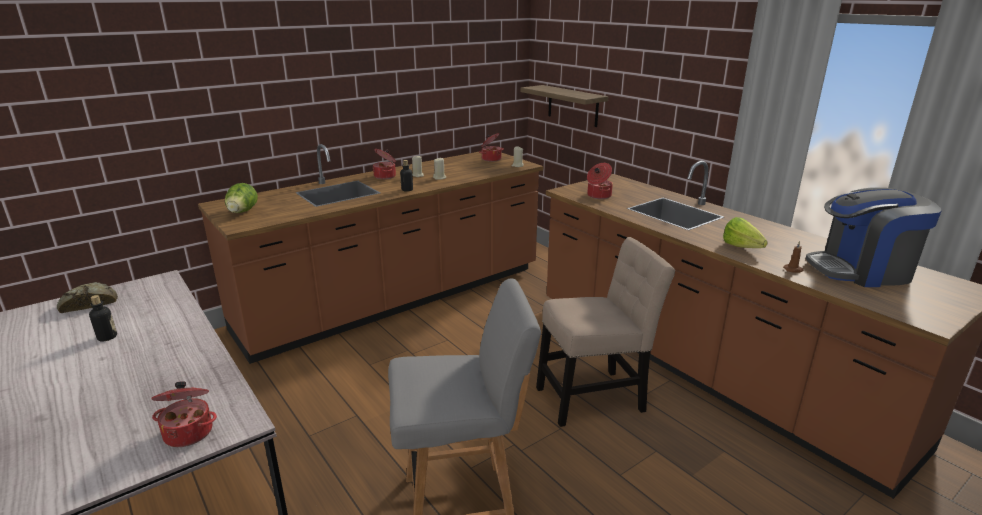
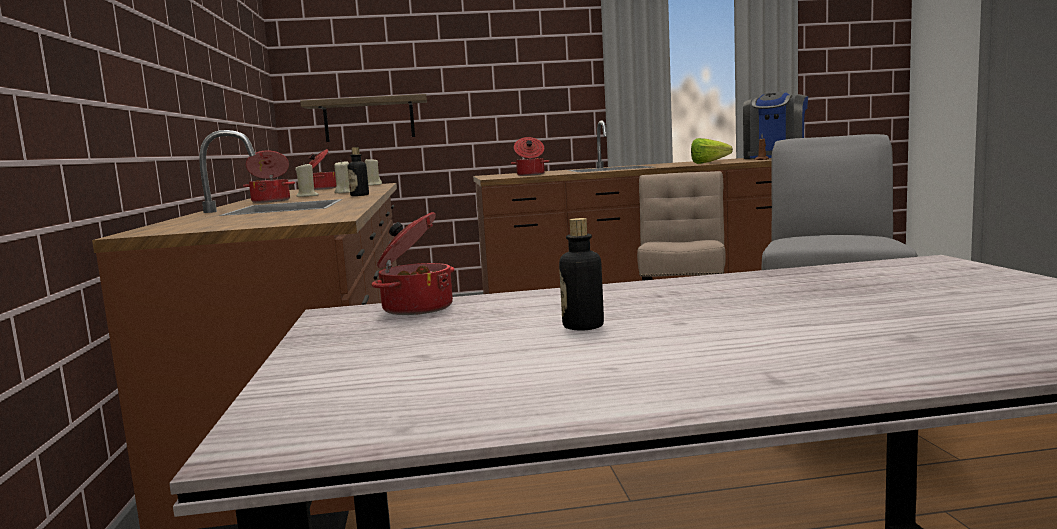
camera: 60 degrees left, 15 degrees down
(88, 303) = (360, 351): bread -> none
(189, 432) = (955, 274): cooking pot -> cooking pot (416, 308)
(242, 212) = (248, 222): lettuce -> none

